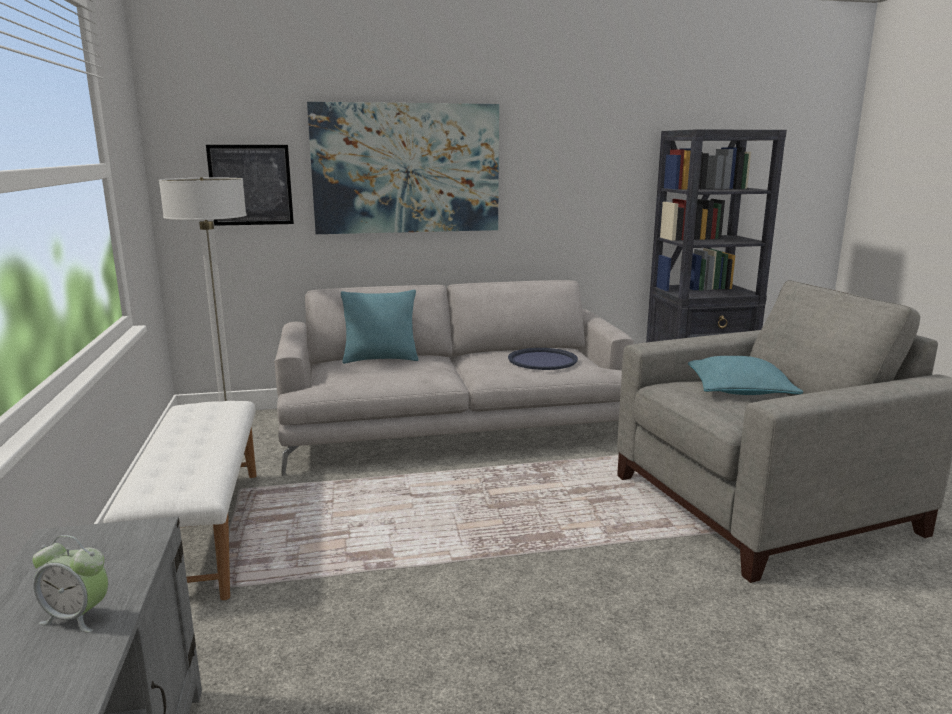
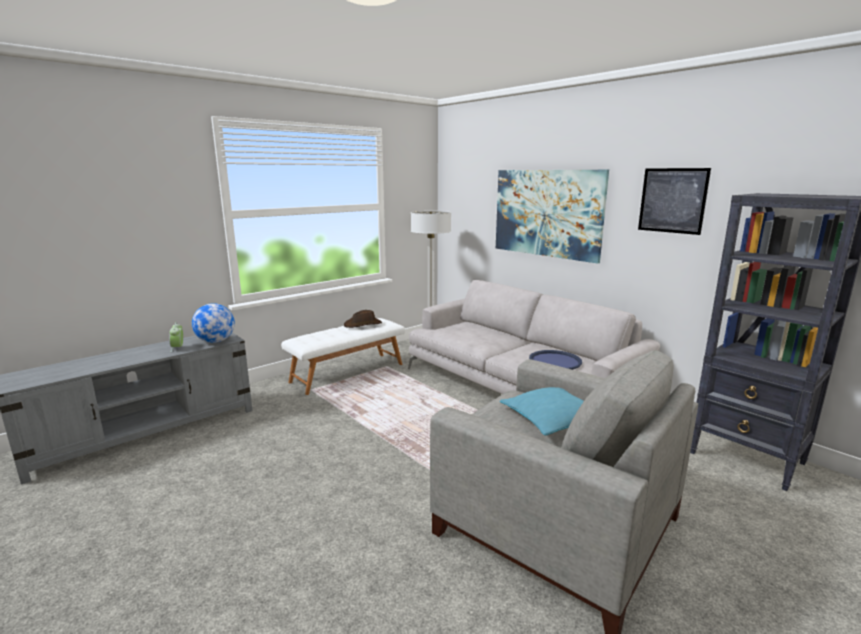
camera: 60 degrees right, 0 degrees up
(124, 553) = (216, 341): none -> globe
(192, 422) = (363, 324): none -> brown hat
(251, 185) = (473, 216): picture -> picture (672, 200)
(380, 359) = (485, 328): turquoise pillow -> none

